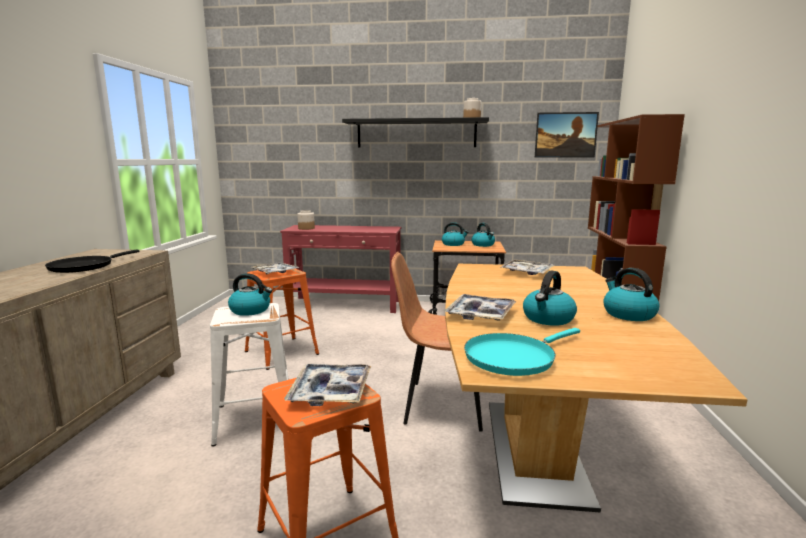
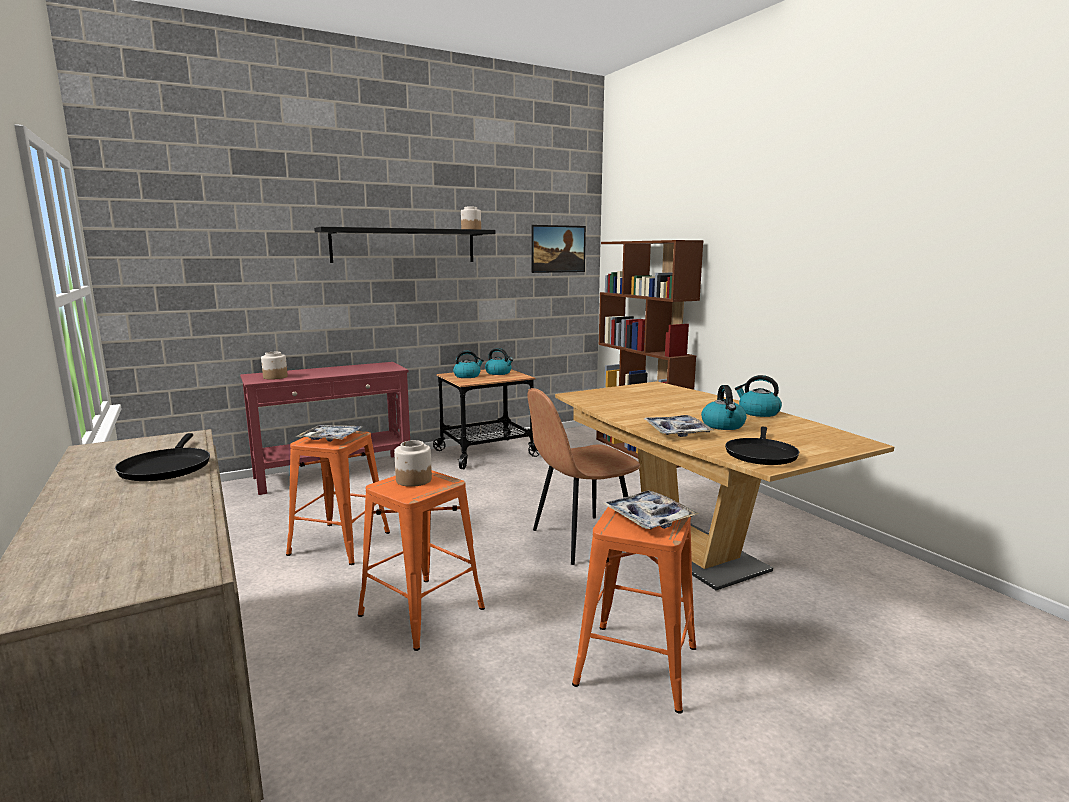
camera: 35 degrees left, 0 degrees up
(251, 310) = (413, 480): kettle -> jar
(255, 418) = (421, 611): white stool -> orange stool
(513, 357) = (760, 454): turquoise frying pan -> black frying pan
(527, 272) = (629, 393): tray -> none

